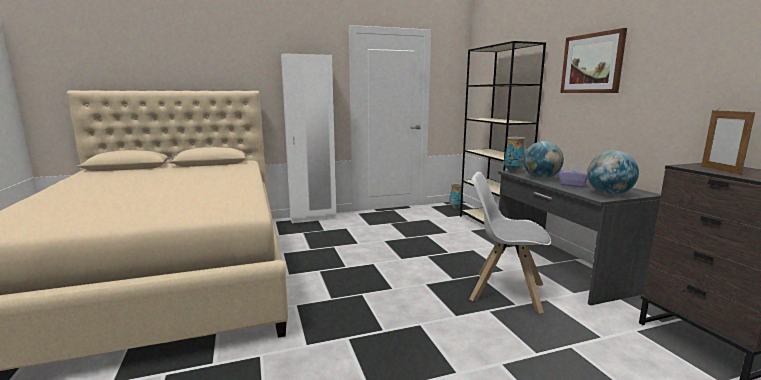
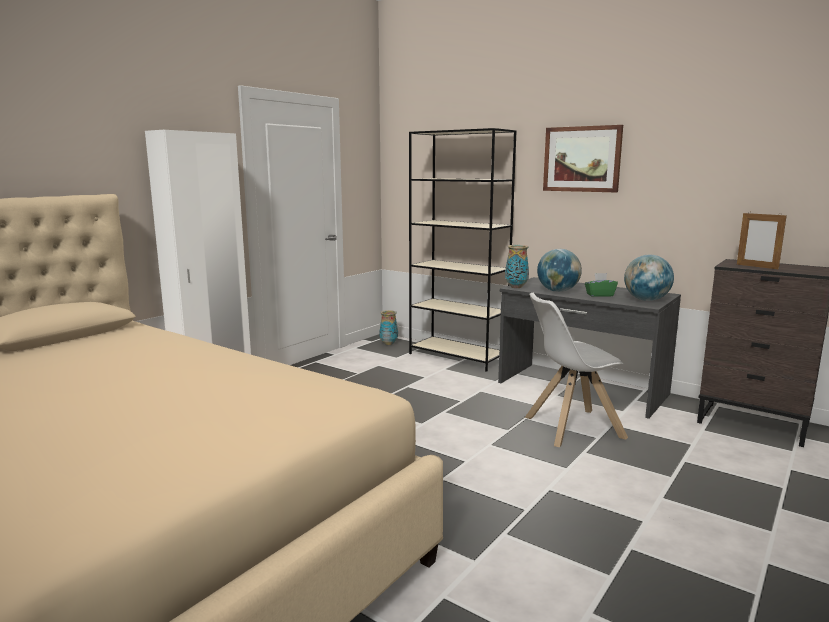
camera: 35 degrees left, 0 degrees up
(572, 185) = (599, 295): purple tissue box -> green tissue box

